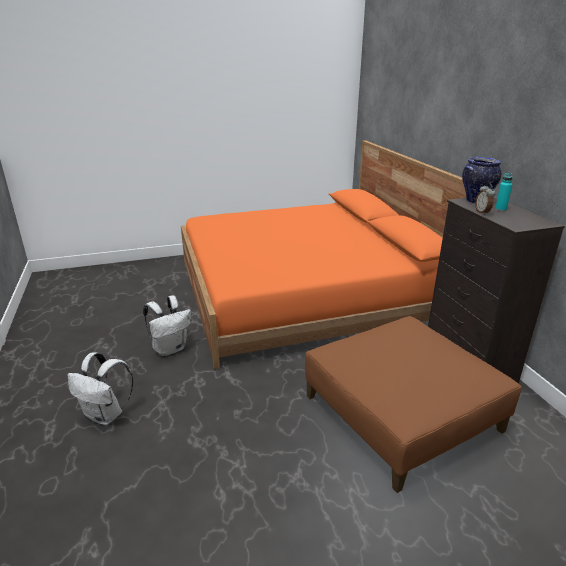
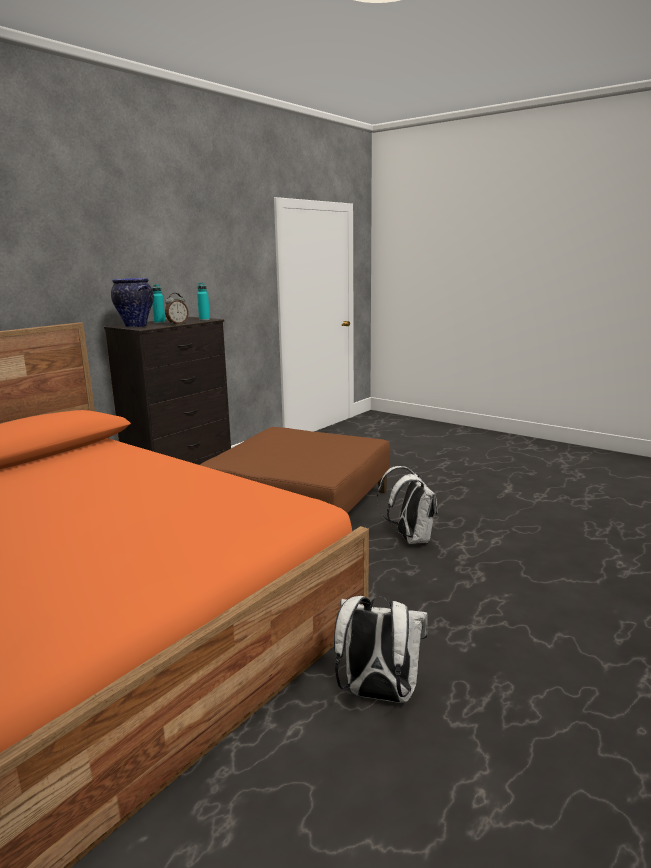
camera: 125 degrees left, 10 degrees down
(106, 415) = (557, 654): white backpack -> white backpack (410, 538)
(512, 224) = (204, 320): none -> turquoise bottle

